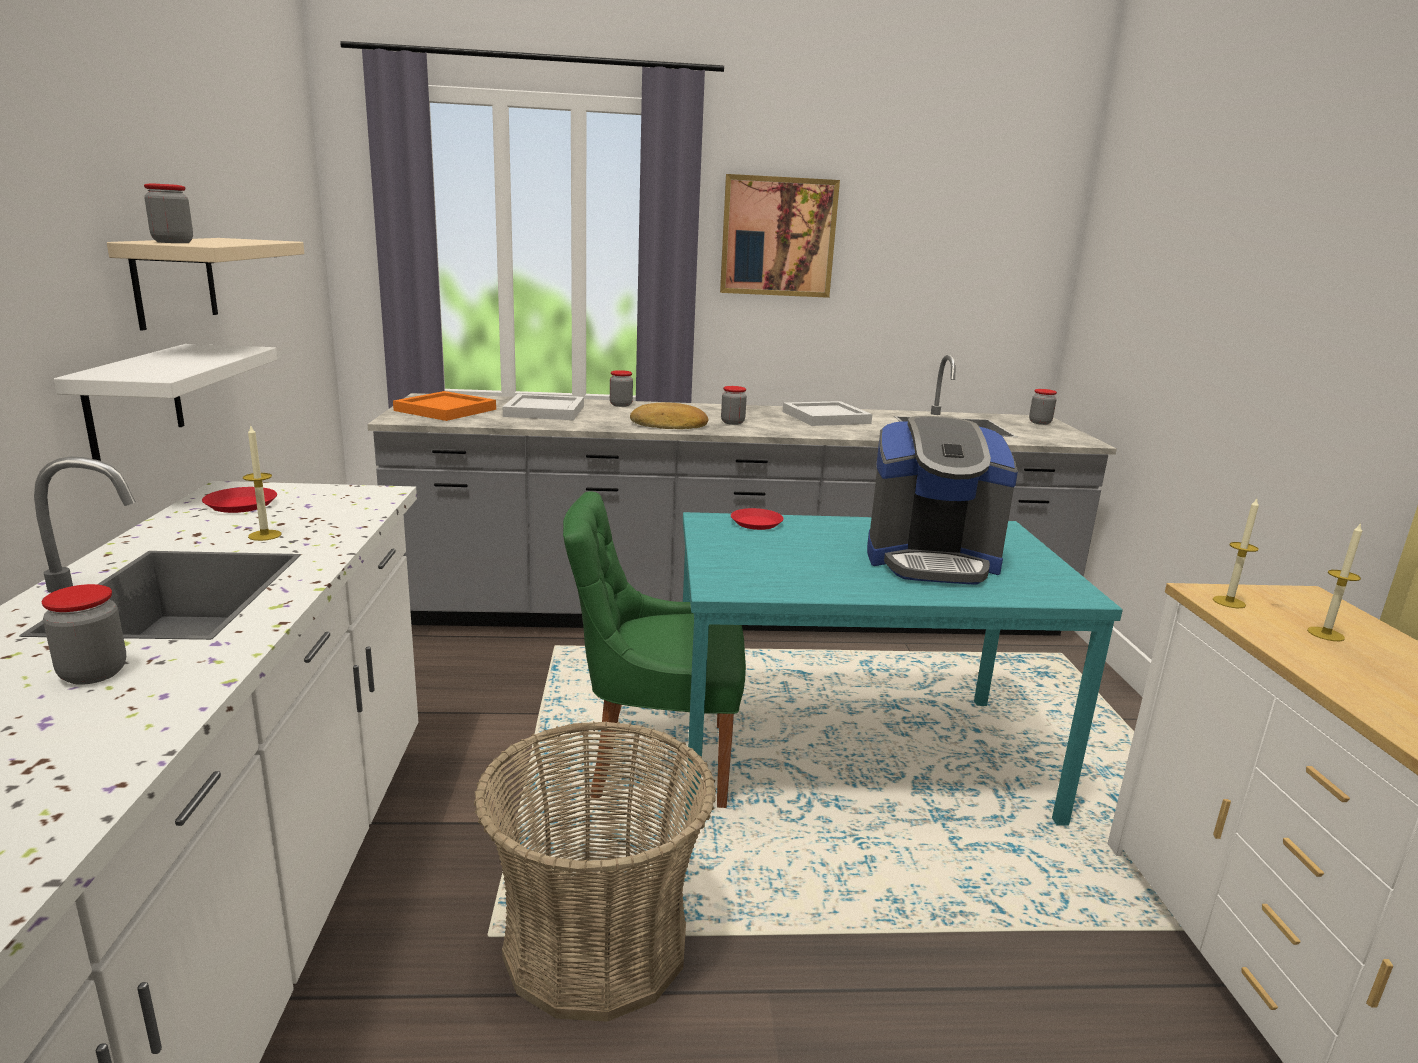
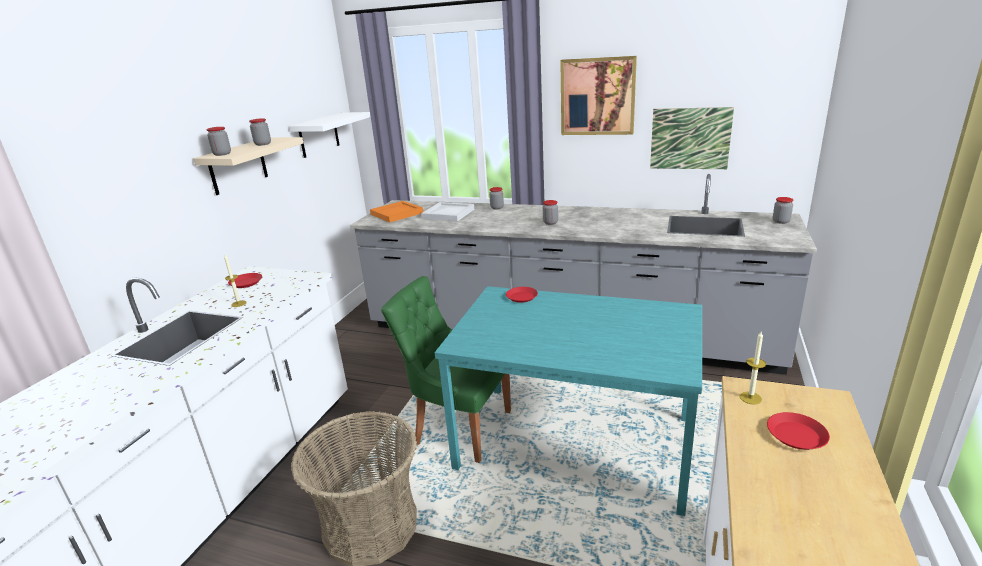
camera: 25 degrees right, 5 degrees up
(93, 673) = (117, 379): jar -> jar (263, 144)
(134, 401) = (213, 229): white shelf -> white shelf (319, 135)
(669, 425) = (508, 225): bread -> none
(826, 417) = (618, 217): white tray -> none
(906, 309) = (690, 138): none -> picture
(931, 560) = (604, 334): coffee machine -> none
(1325, 634) = (796, 435): candle -> red plate

